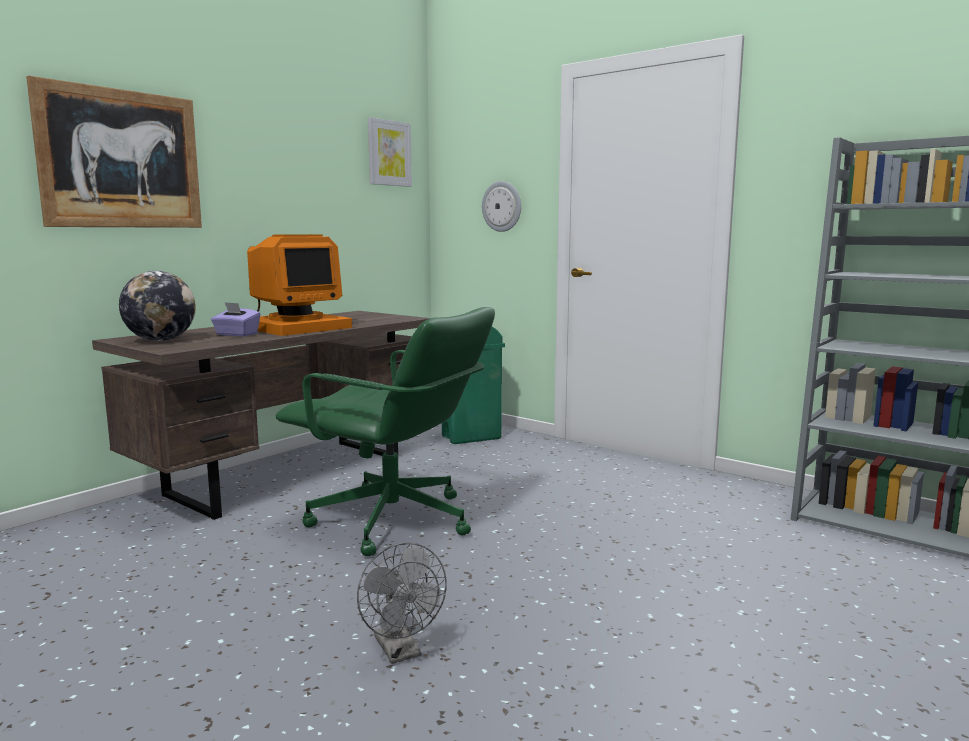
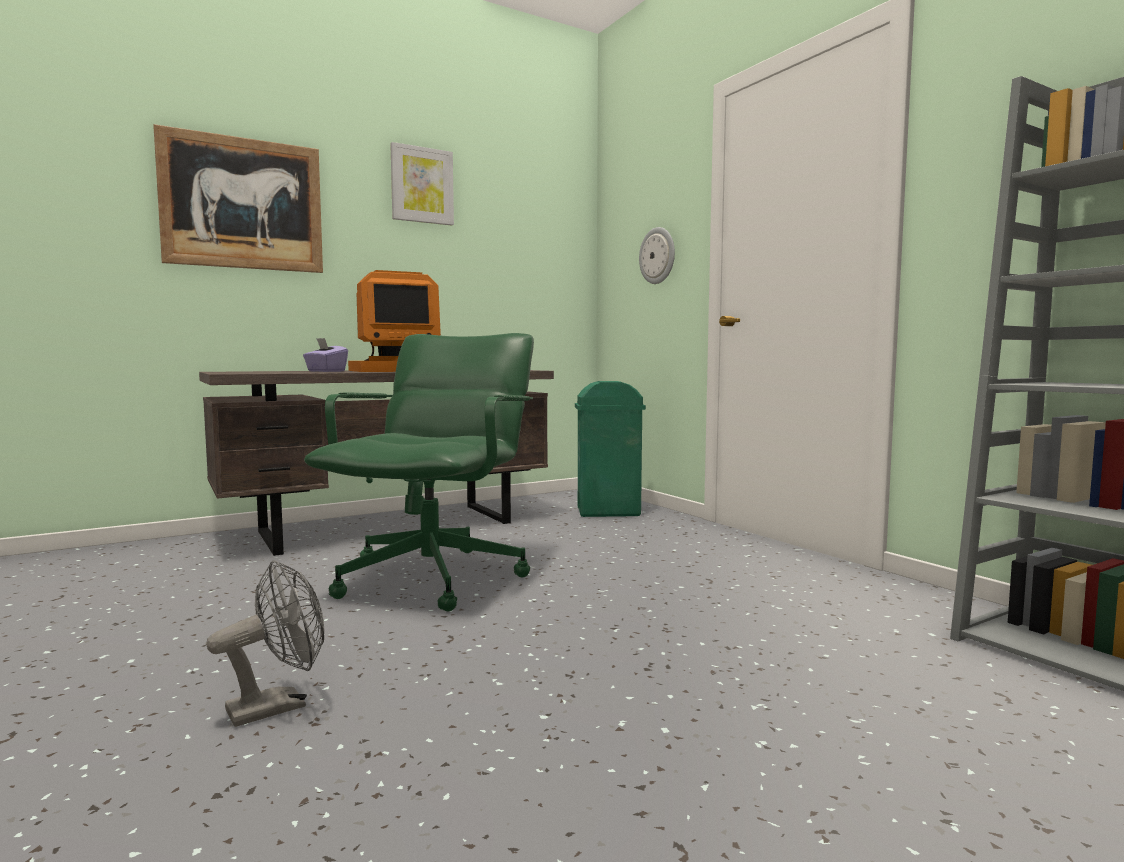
camera: 20 degrees right, 5 degrees down
(160, 340) = (248, 372): globe -> none
(389, 153) = (545, 208): picture -> picture (422, 185)
(393, 522) = (433, 578): green office chair -> green office chair turned 120 degrees counterclockwise
(401, 651) = (278, 705): grey fan -> grey fan turned 120 degrees counterclockwise

